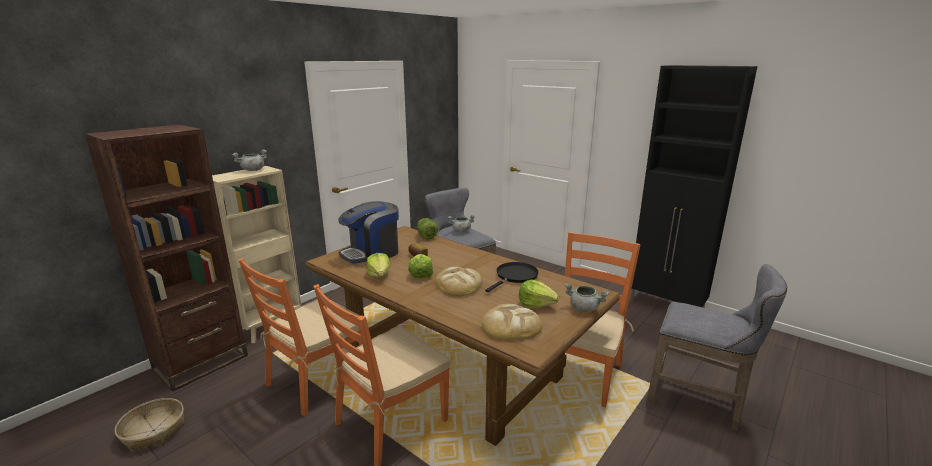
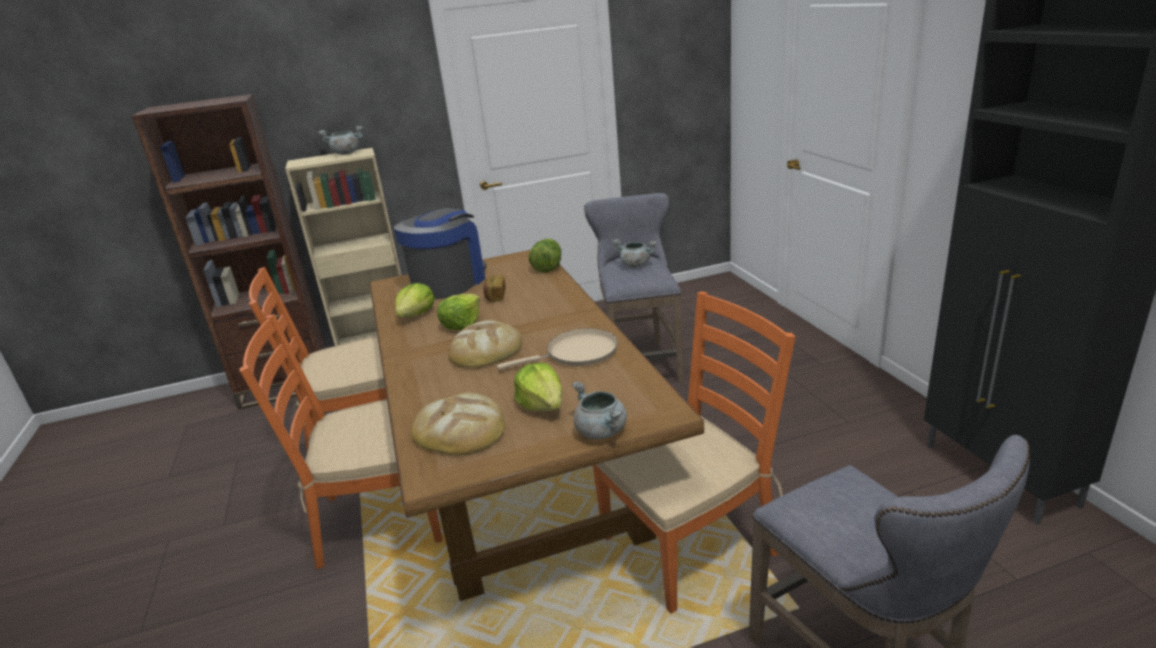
camera: 35 degrees right, 5 degrees up
(153, 430) = (191, 446): basket -> none
(371, 253) = (449, 283): coffee machine -> coffee machine turned 120 degrees clockwise
(515, 276) = (577, 353): black frying pan -> beige frying pan

